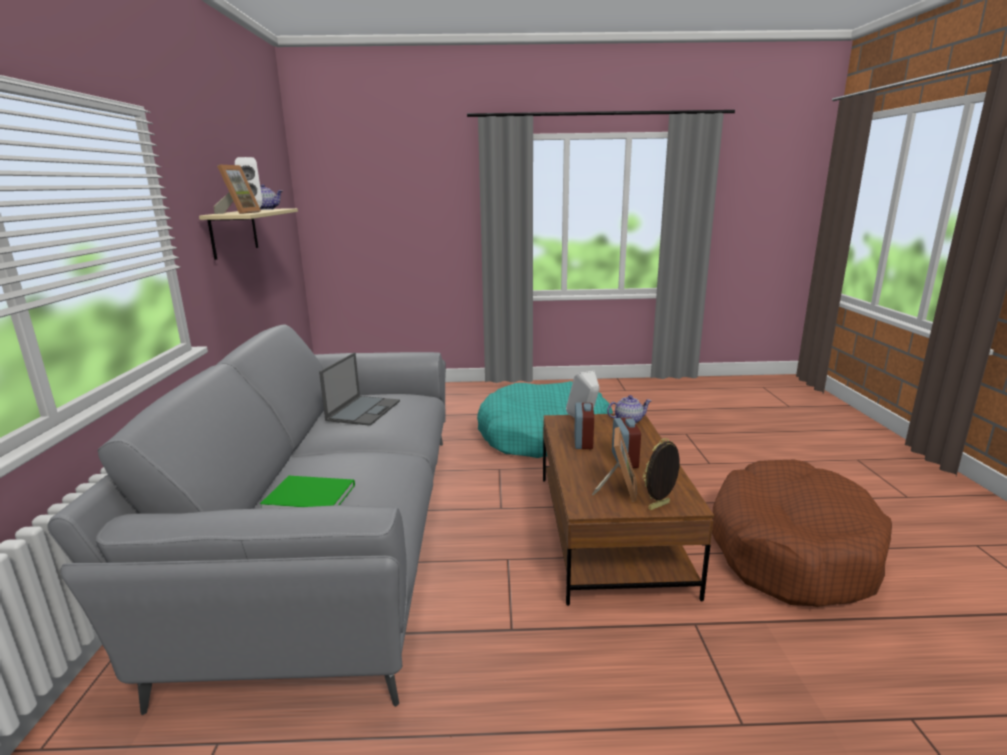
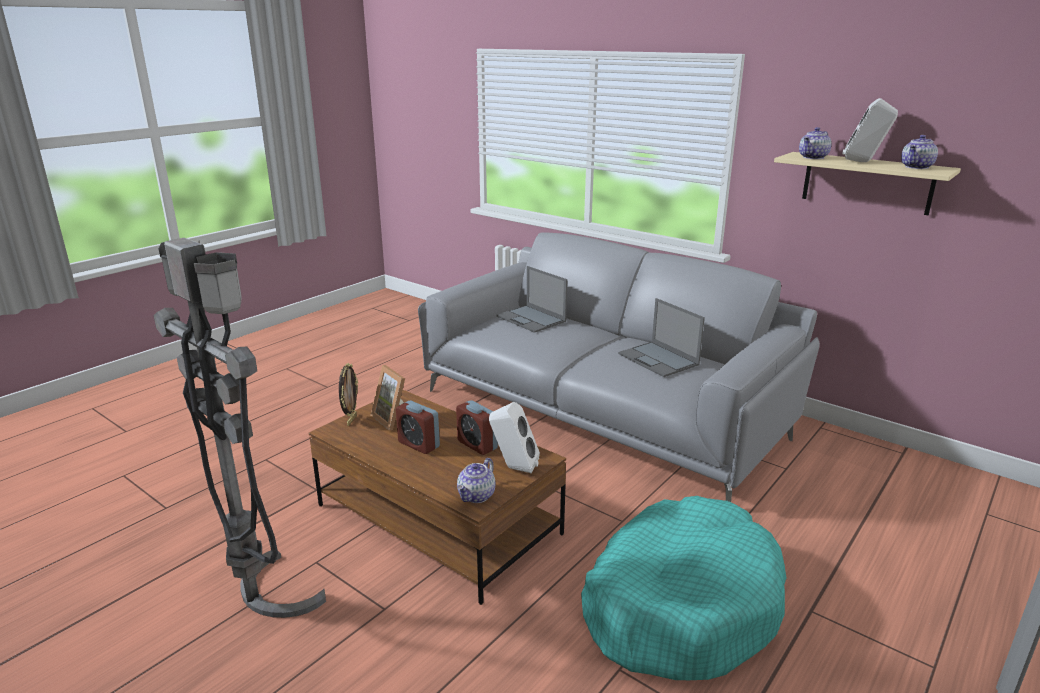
camera: 130 degrees right, 5 degrees up
(239, 213) = (813, 157): picture frame -> teapot
(308, 496) = (531, 319): green book -> laptop
(790, 549) = (261, 599): brown dog bed -> grey floor lamp

